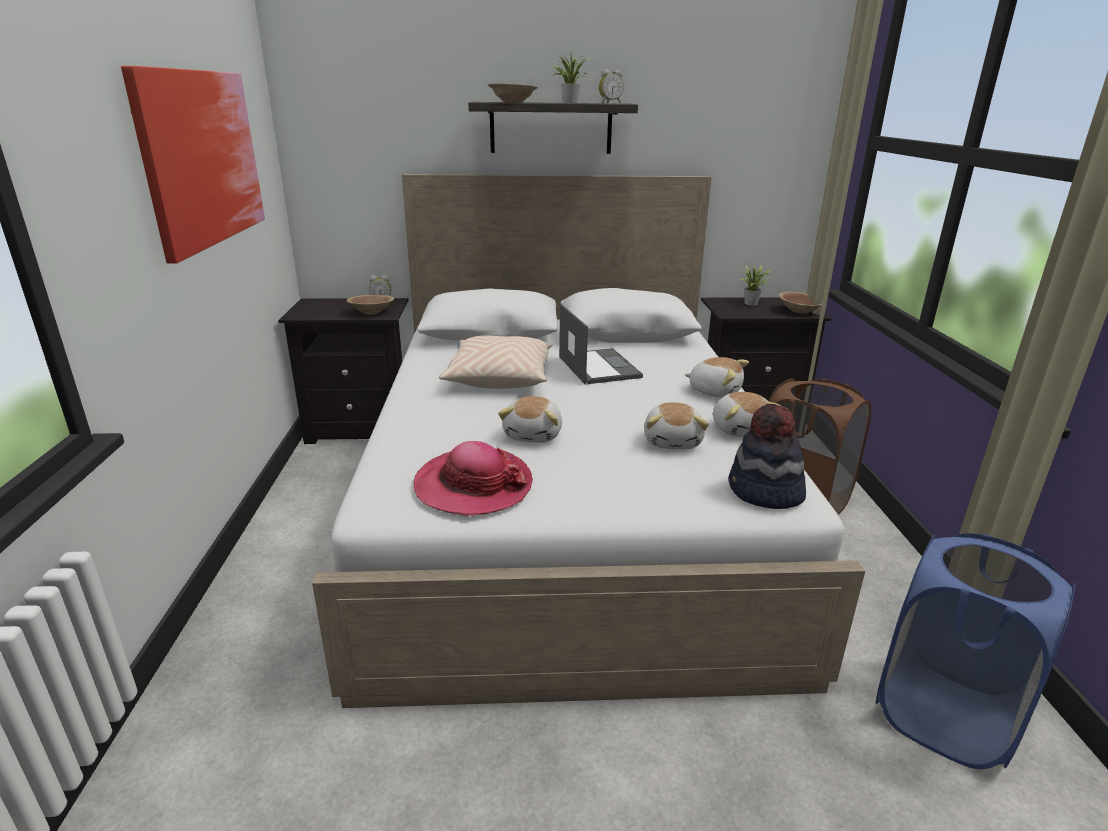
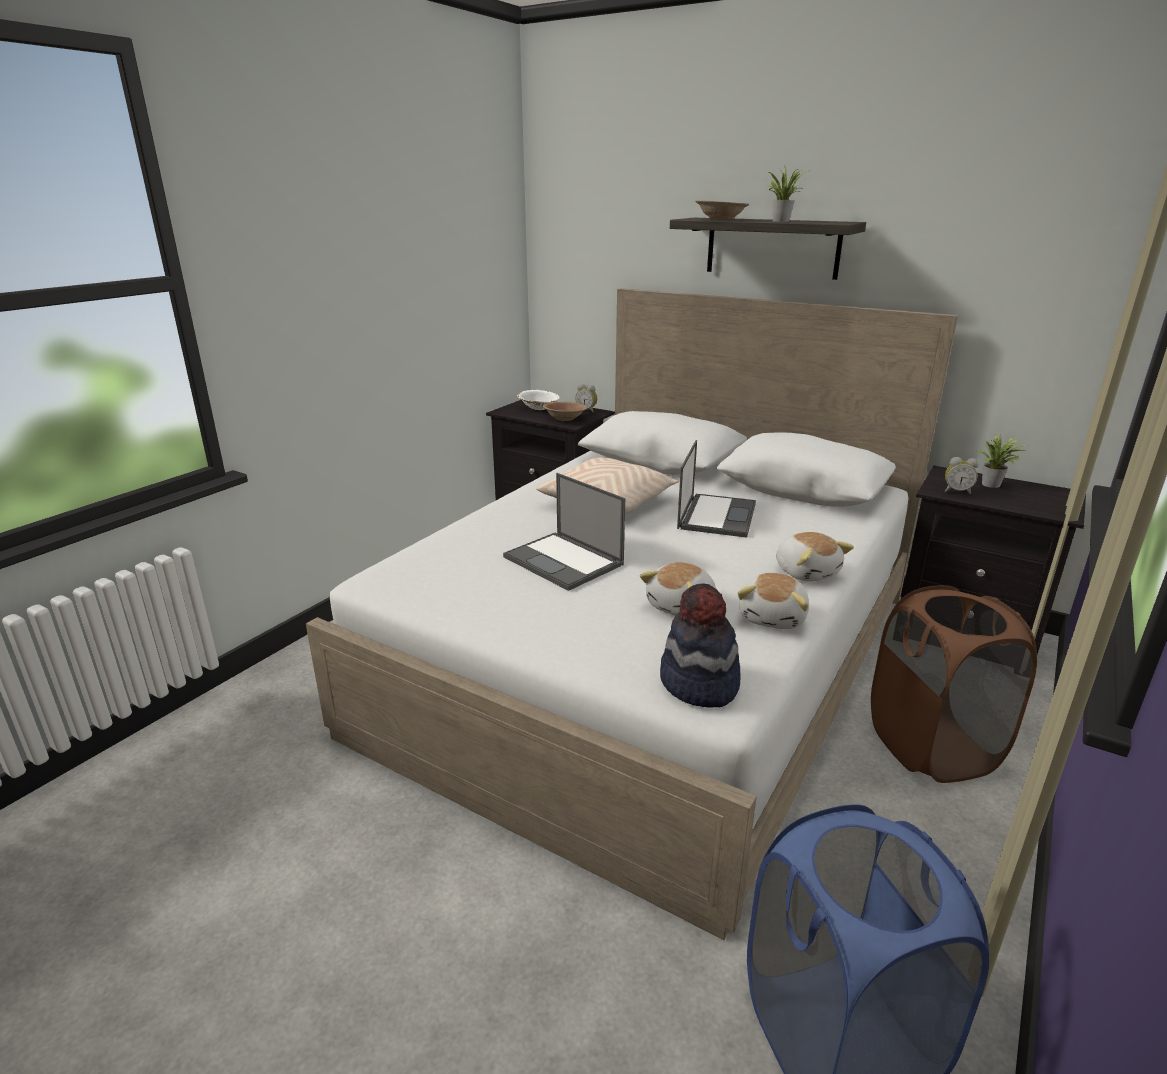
camera: 35 degrees right, 0 degrees up
(201, 158) = (407, 267): picture -> none
(329, 307) = (538, 408): none -> white bowl
(473, 485) = (458, 587): hat -> none
(534, 435) = (564, 561): plush toy -> laptop
(609, 103) = (832, 221): alarm clock -> alarm clock (957, 491)
(799, 311) = (1047, 507): brown bowl -> none

